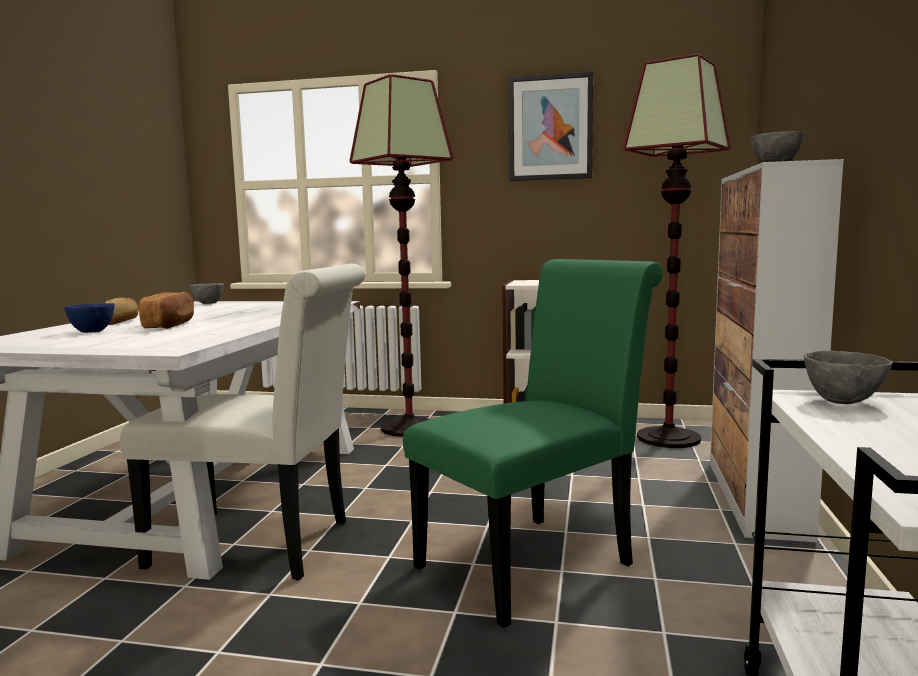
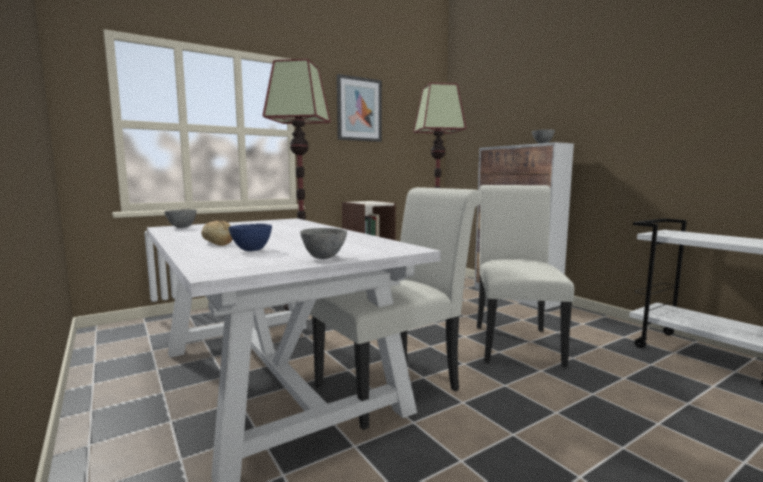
camera: 45 degrees left, 0 degrees up
(171, 325) = (281, 240): bread -> none
(535, 561) = (515, 341): green chair -> white chair
(842, 401) = (668, 233): grey bowl -> grey bowl (323, 257)

